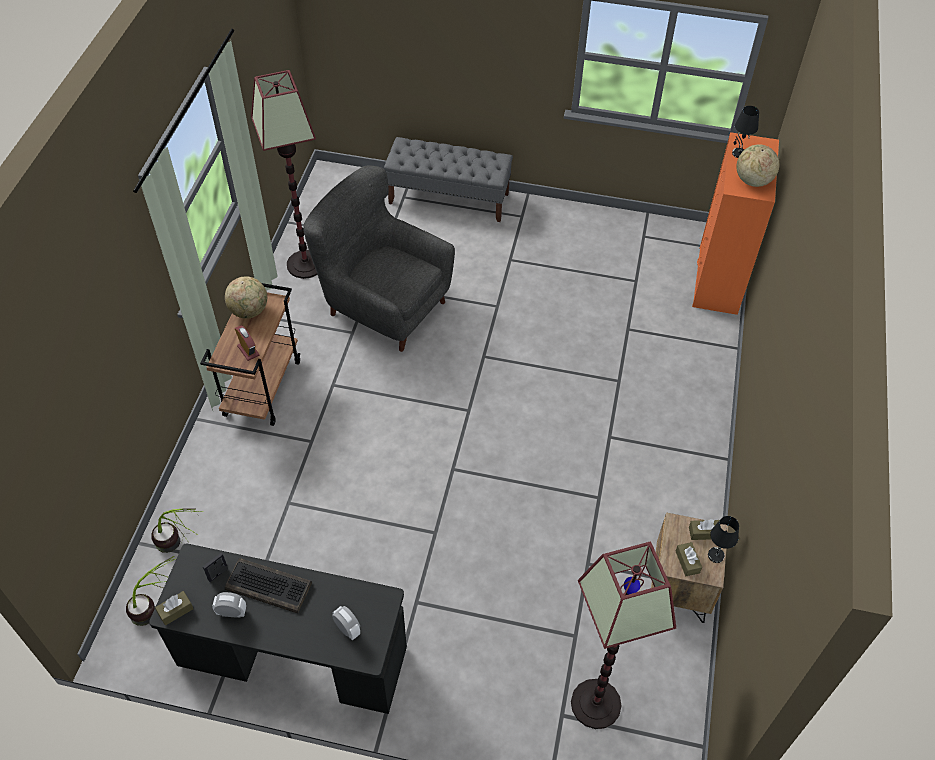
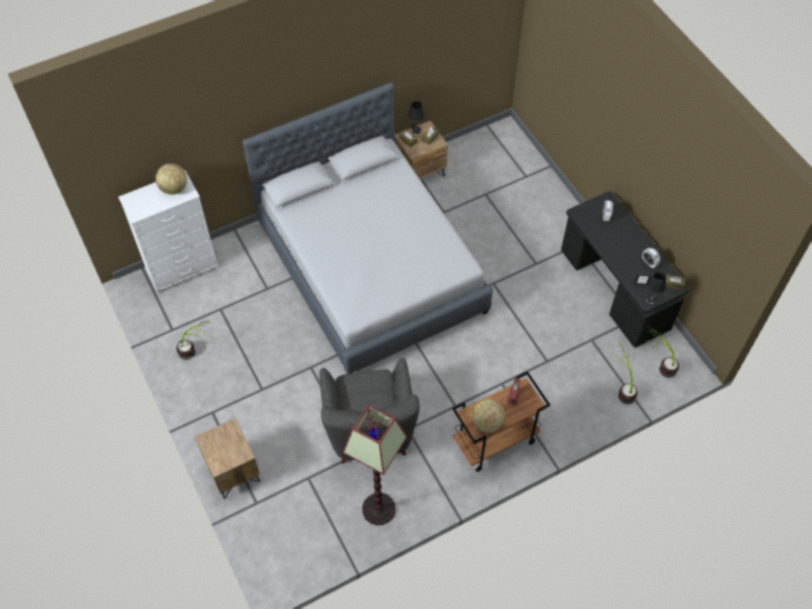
camera: 130 degrees left, 5 degrees up
(269, 585) = (622, 259): keyboard -> none
(449, 198) = (232, 471): grey bench -> brown nightstand
(572, 432) = (371, 267): none -> grey bed
(595, 704) = (508, 168): floor lamp -> none
(599, 239) = (197, 352): none -> potted plant
(717, 281) = (182, 268): orange dresser -> white dresser
(738, 153) = (151, 208): black table lamp -> black table lamp (651, 300)

